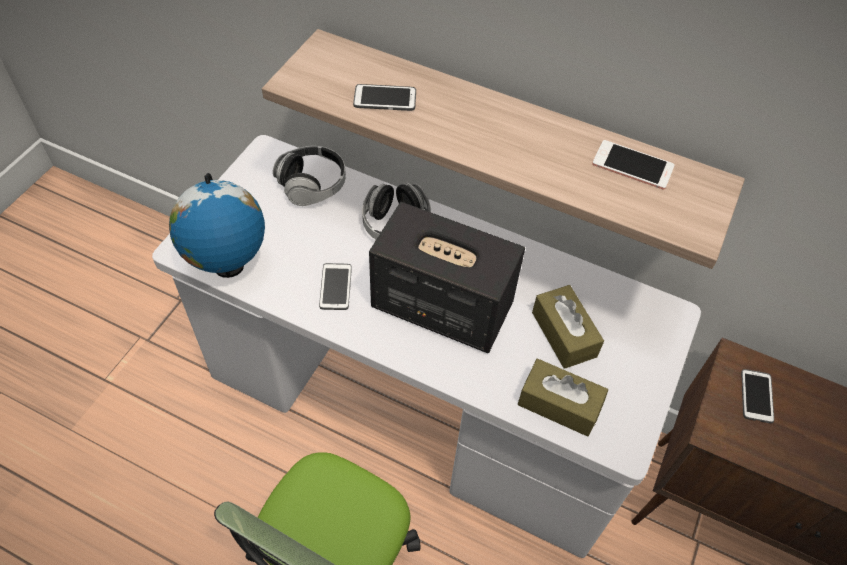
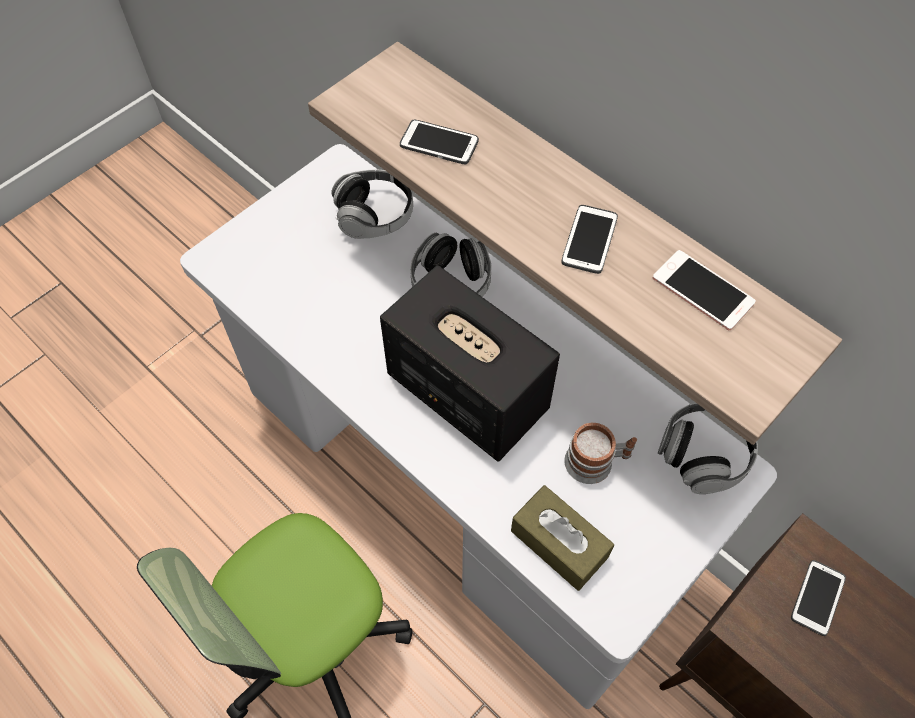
camera: 20 degrees right, 5 degrees up
(228, 267) = (253, 290): globe -> none
(335, 287) = (358, 341): phone -> phone (589, 240)
(564, 334) = (596, 462): brown tissue box -> mug
(641, 309) = (703, 455): none -> headphones

